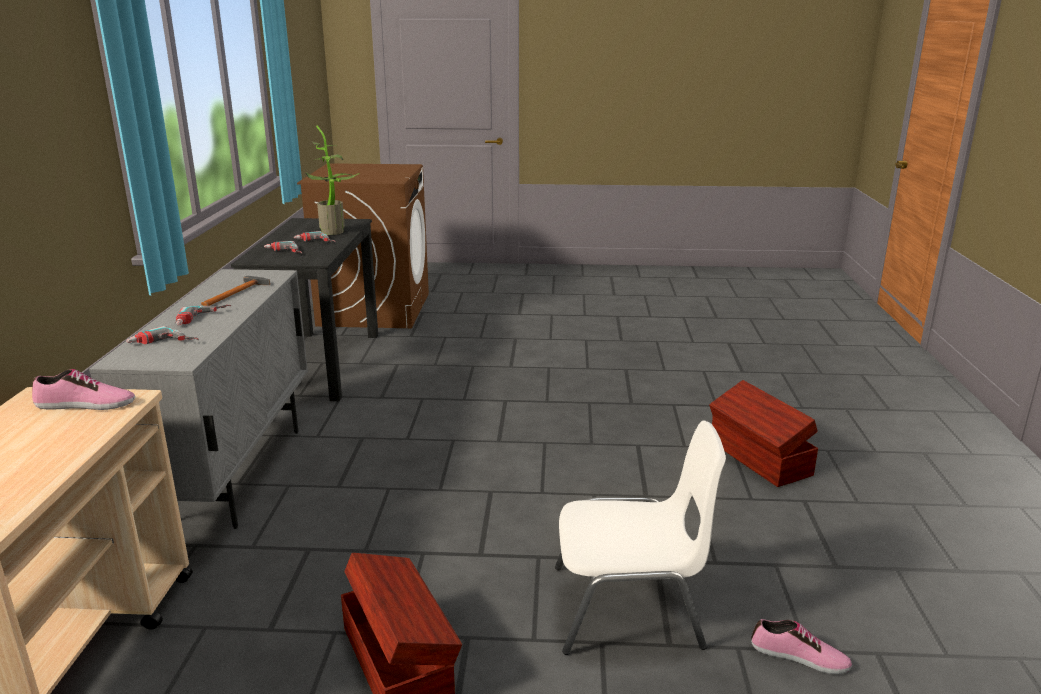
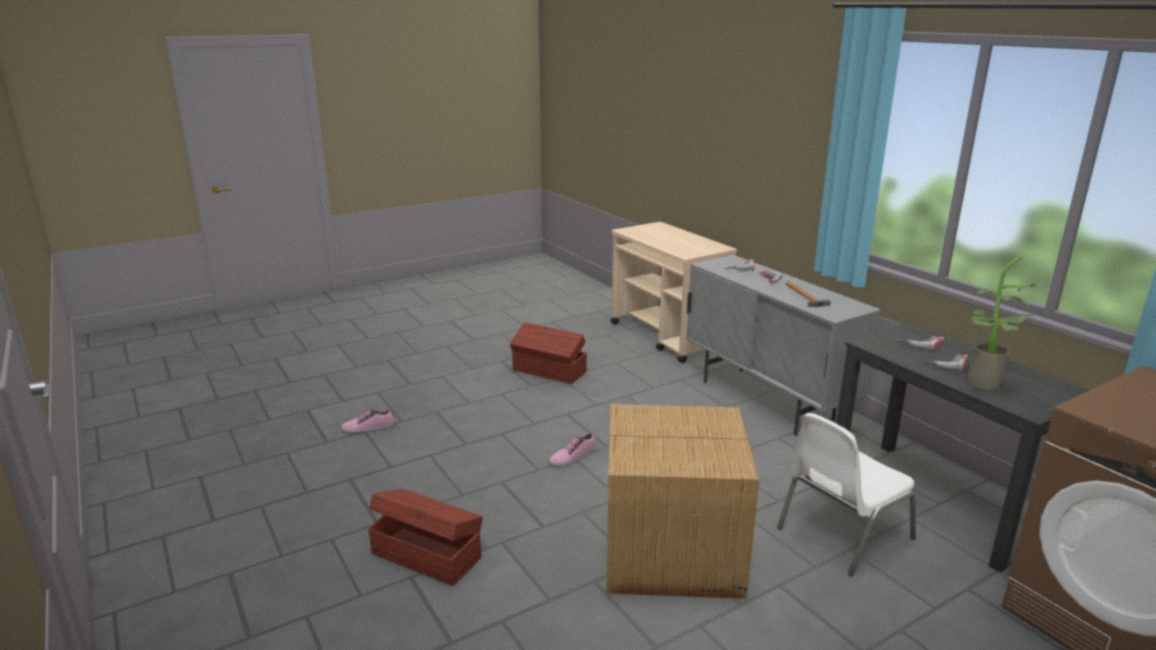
camera: 145 degrees right, 0 degrees up
(85, 405) = (695, 250): shoe -> shoe (572, 456)
(552, 398) = (674, 552): none -> cardboard box
(629, 608) = (465, 418): white chair -> white chair (842, 533)

